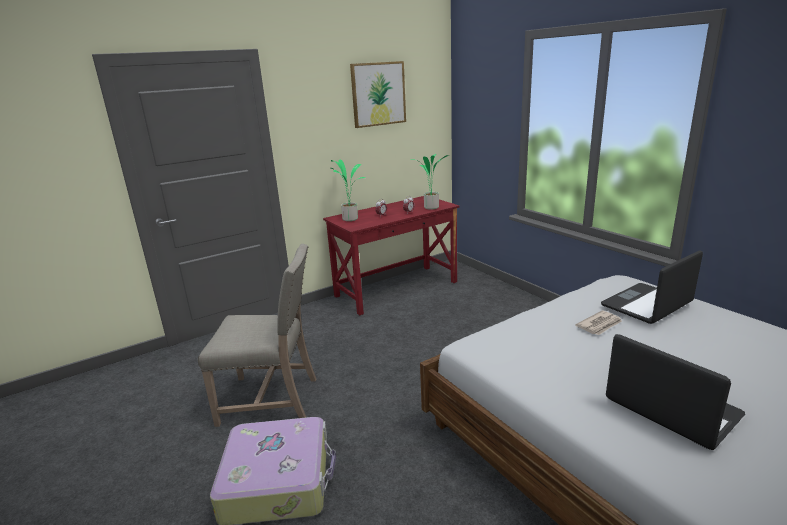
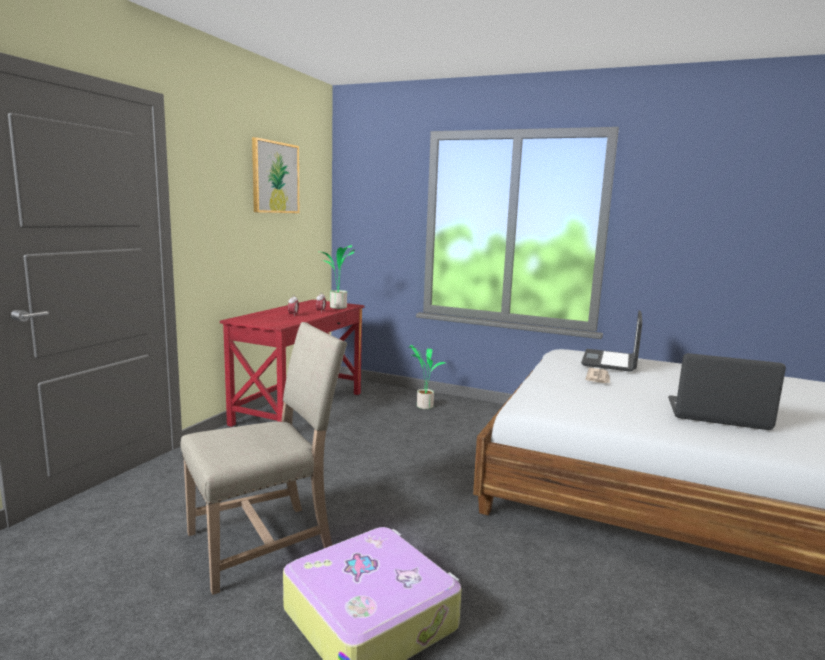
camera: 35 degrees left, 10 degrees down
(350, 219) = (259, 319): potted plant -> potted plant (424, 406)

